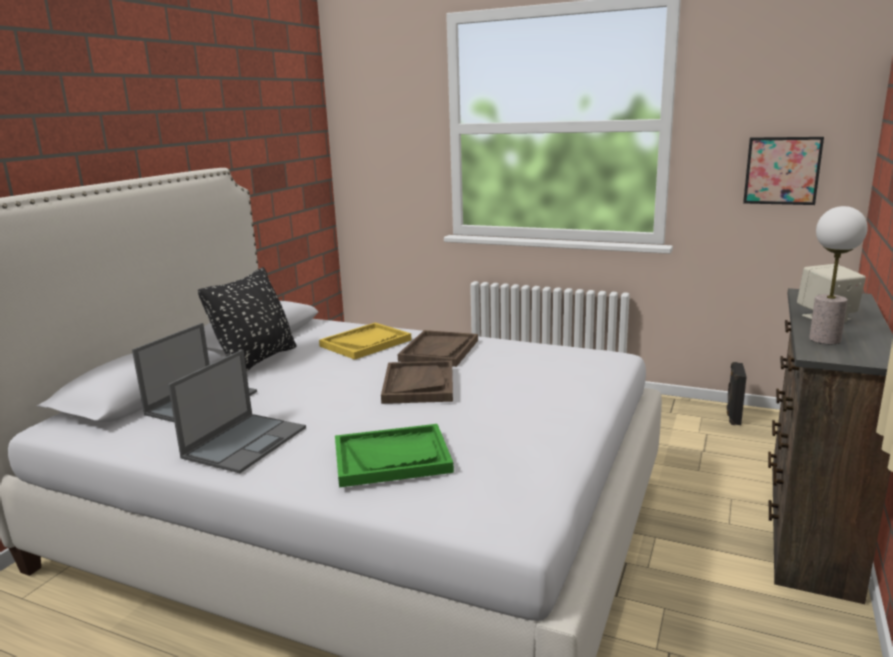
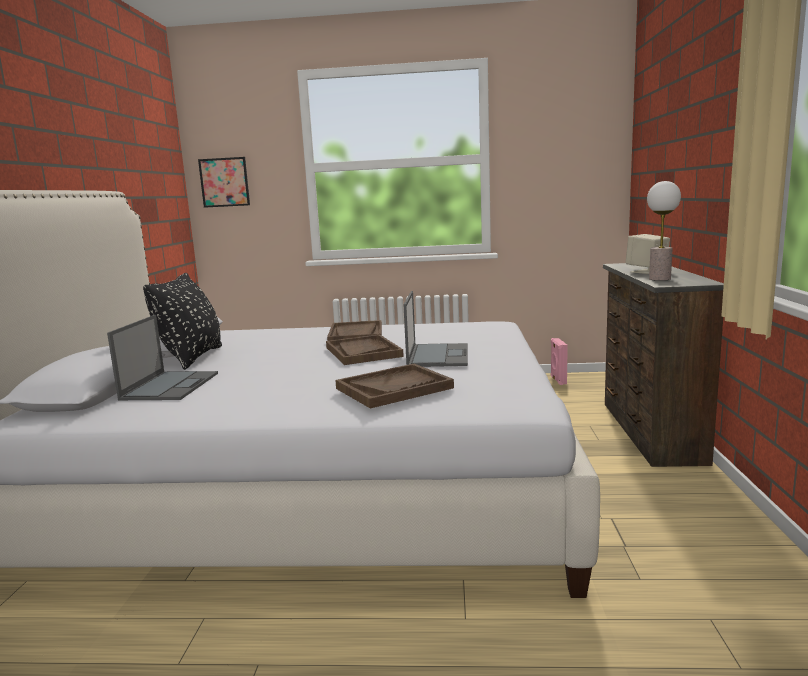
camera: 20 degrees left, 5 degrees down
(246, 442) = (247, 400): laptop -> laptop (438, 355)
(365, 343) = (284, 337): yellow tray -> none
(392, 458) = (394, 388): green tray -> brown tray
(732, 417) = (557, 380): black speaker -> pink speaker
(782, 170) = (570, 189): picture -> picture (224, 182)

